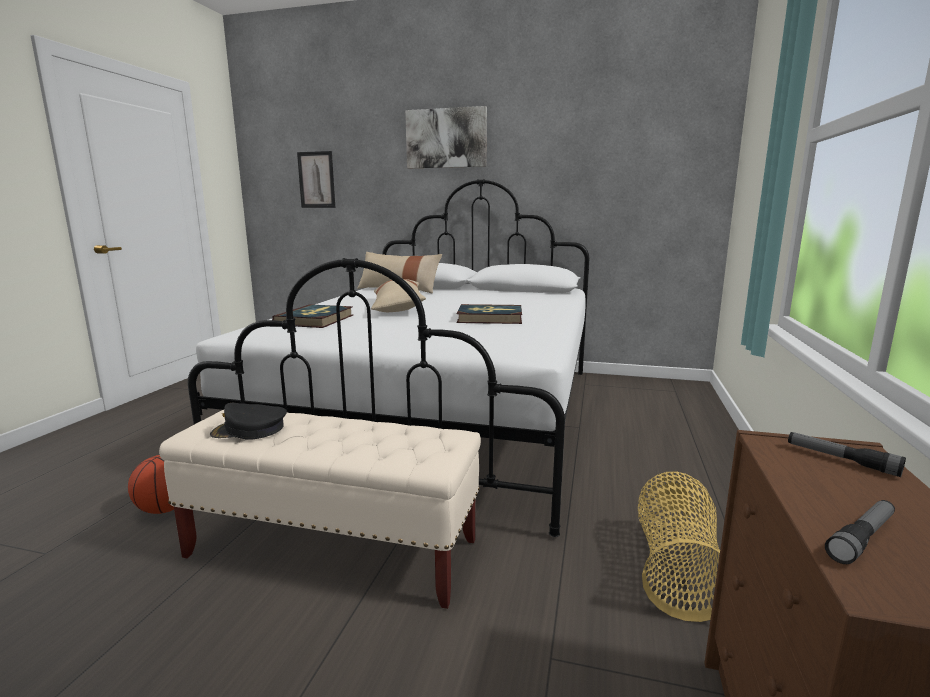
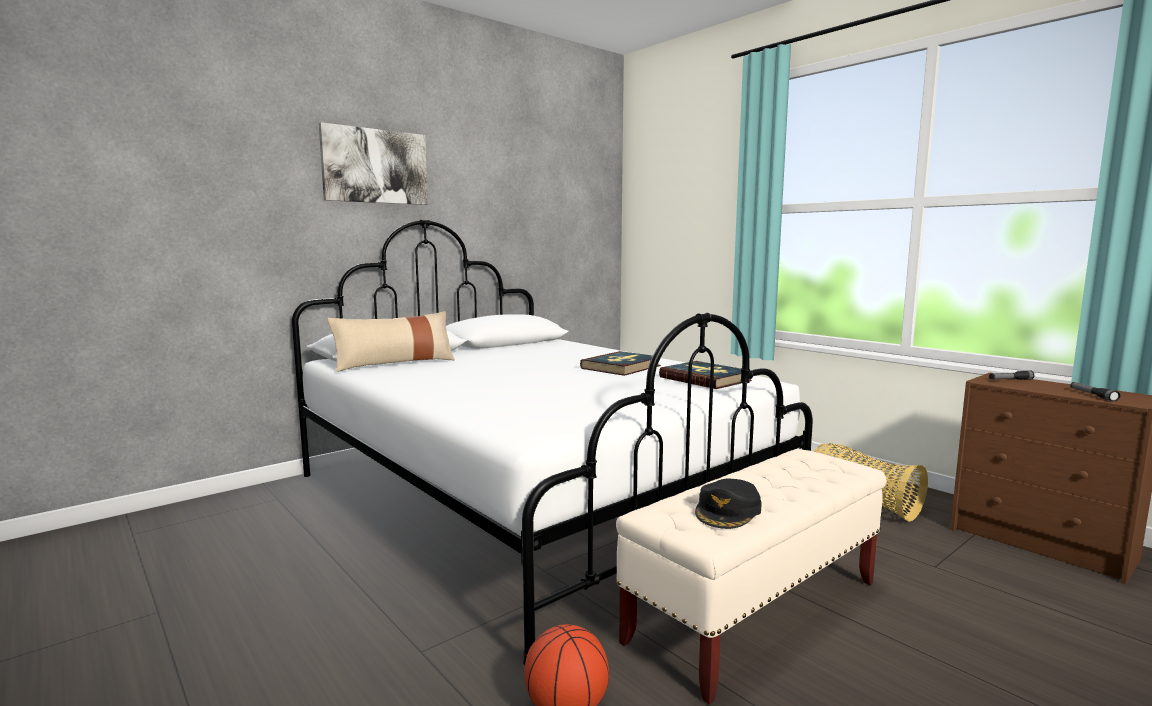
camera: 55 degrees left, 5 degrees down
(315, 320) = (511, 404): book -> book (705, 379)
(316, 180) = (154, 208): picture -> none
(397, 307) = (507, 377): beige pillow -> none

